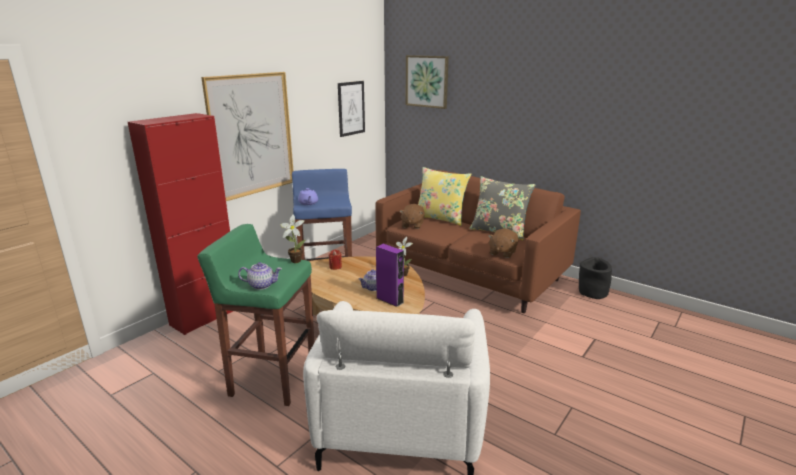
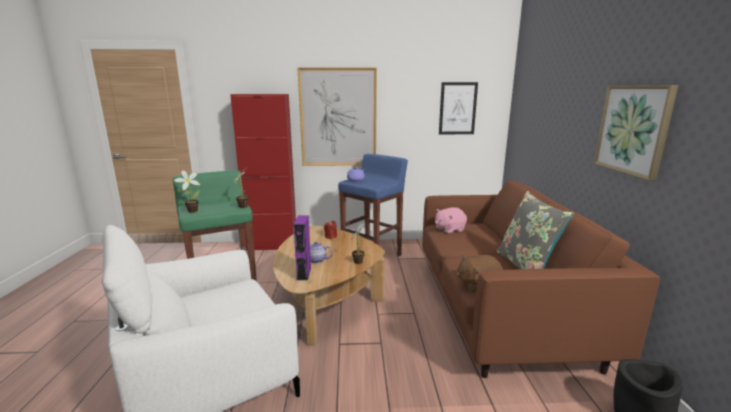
camera: 50 degrees right, 5 degrees down
(262, 285) = (191, 211): teapot -> potted plant
(412, 225) = (449, 229): brown plush toy -> pink plush toy
(427, 81) = (538, 81): picture -> picture (633, 129)
(440, 218) = (490, 233): yellow pillow -> none

